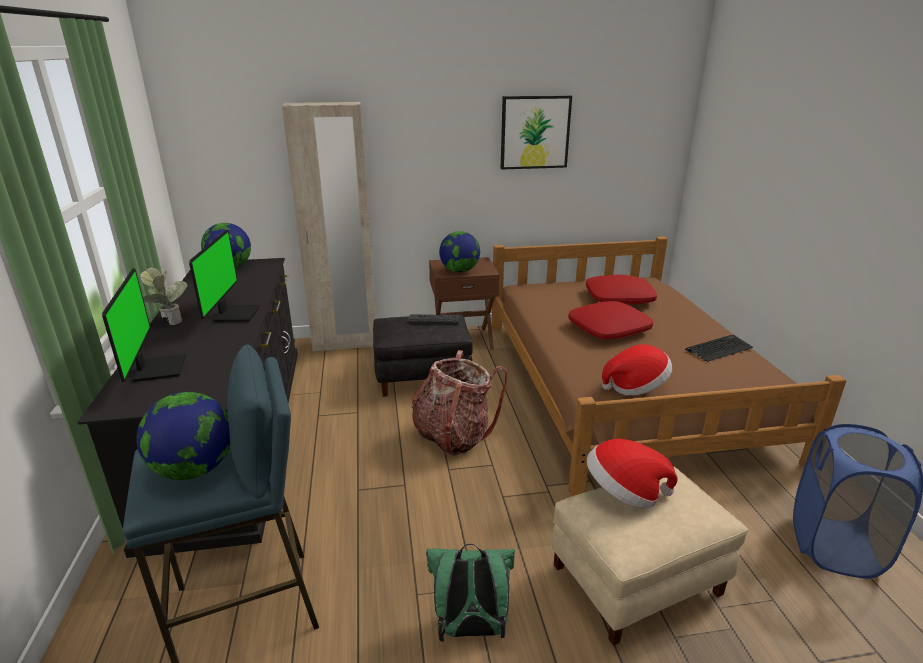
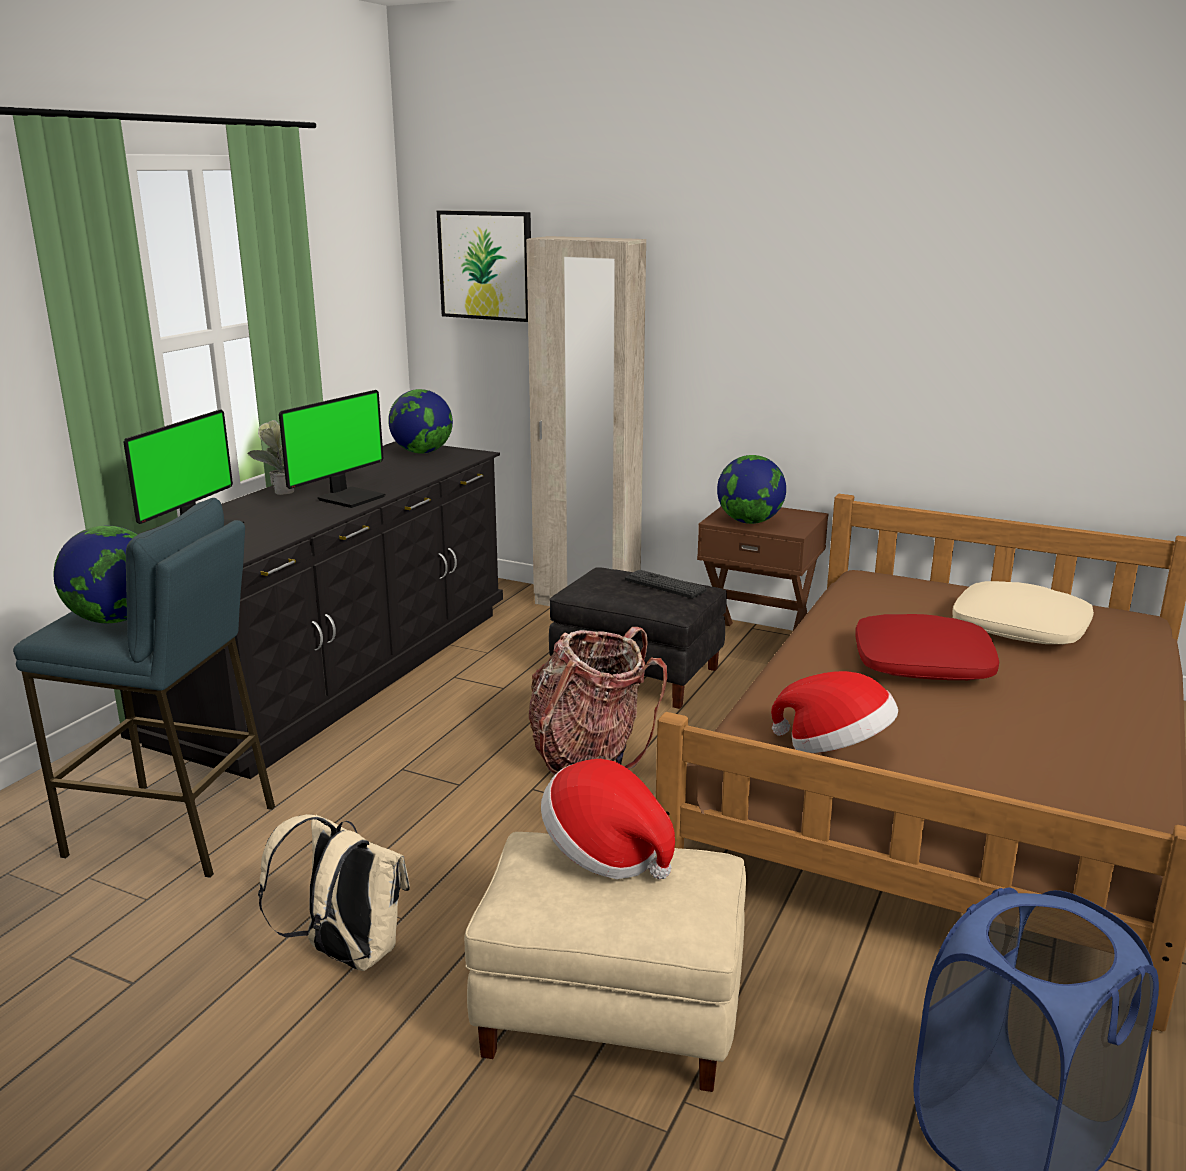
camera: 35 degrees right, 5 degrees down
(470, 628) = (346, 954): green backpack -> beige backpack
(535, 132) = (928, 305): picture -> picture (486, 265)
(619, 298) = (1020, 628): red pillow -> beige pillow
(718, 349) = (1089, 746): keyboard -> none

